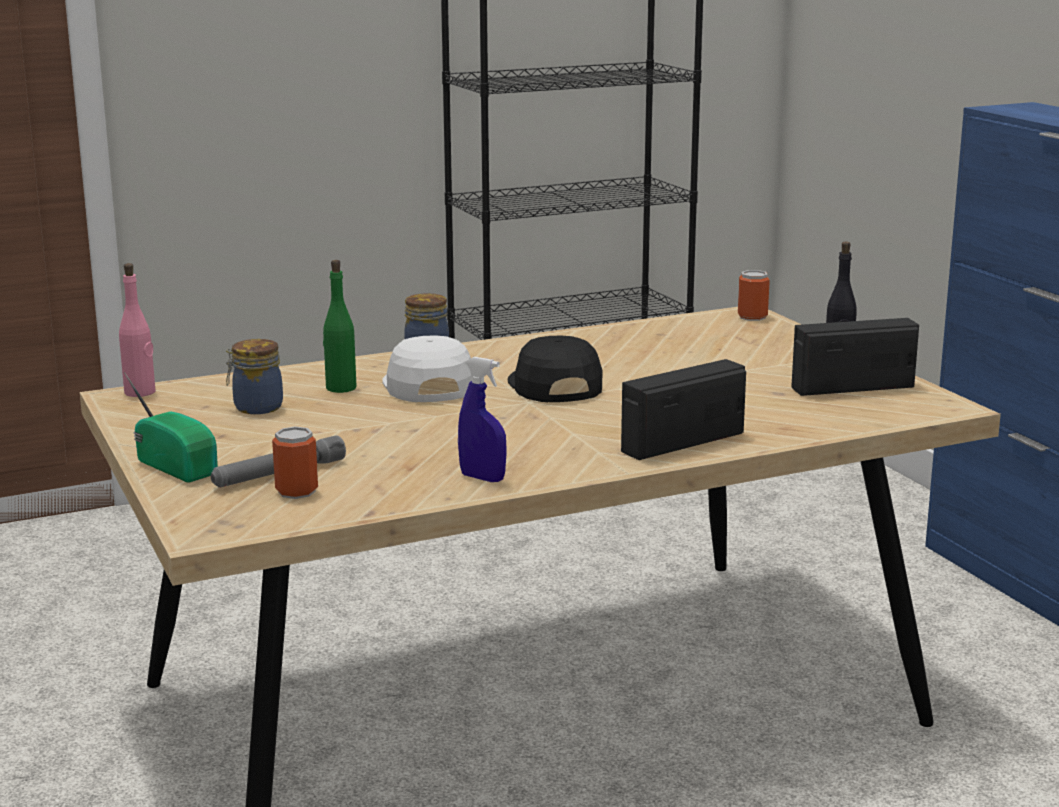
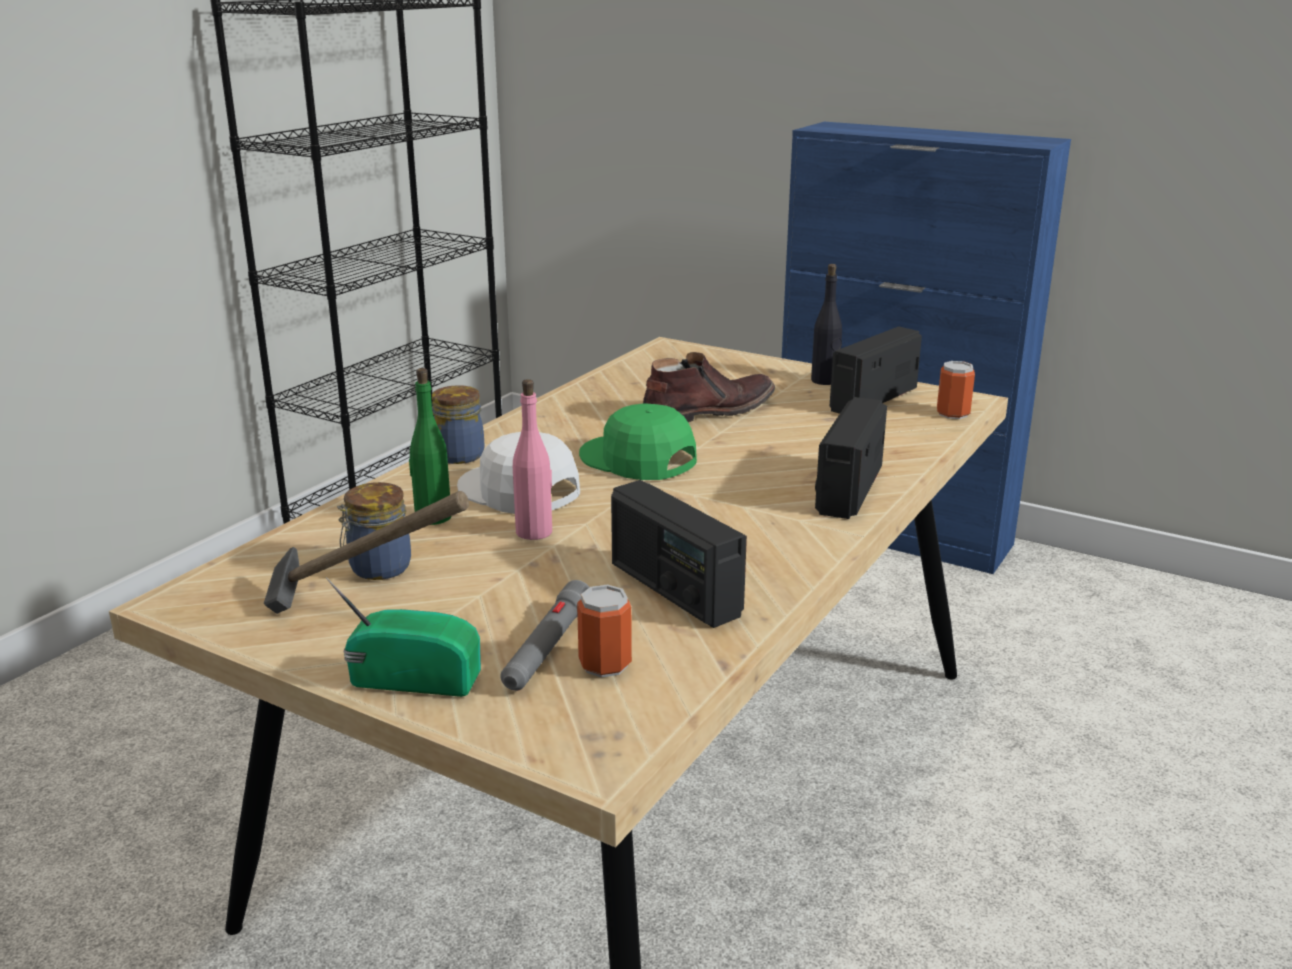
camera: 35 degrees left, 5 degrees up
(140, 392) = (198, 588): pink bottle -> pink bottle (534, 532)
(210, 426) = (363, 609): none -> hammer
(418, 467) = (674, 590): none -> radio
(482, 478) = (755, 583): blue spray bottle -> none
(554, 385) = (638, 459): black cap -> green cap
(678, 366) = (706, 411): none -> brown boot
(752, 317) = (680, 350): can -> can (953, 413)

